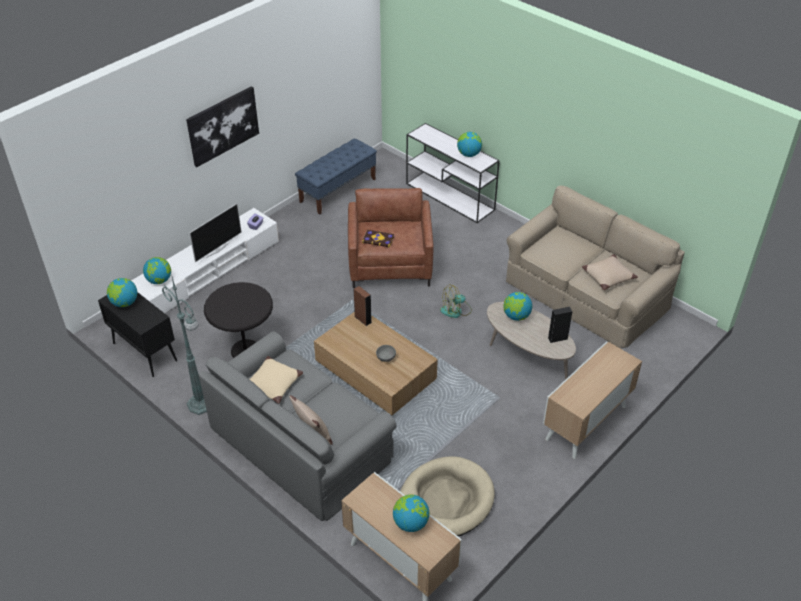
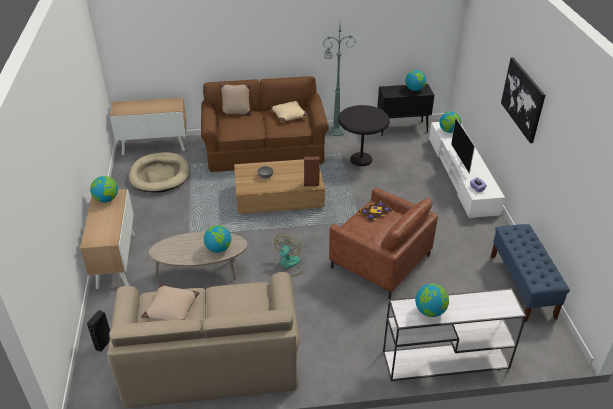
camera: 130 degrees right, 5 degrees down
(300, 442) = (265, 149): grey sofa -> brown sofa
(410, 523) = (140, 108): globe -> globe (106, 199)
(557, 338) = (171, 255): black speaker -> black speaker (103, 343)

